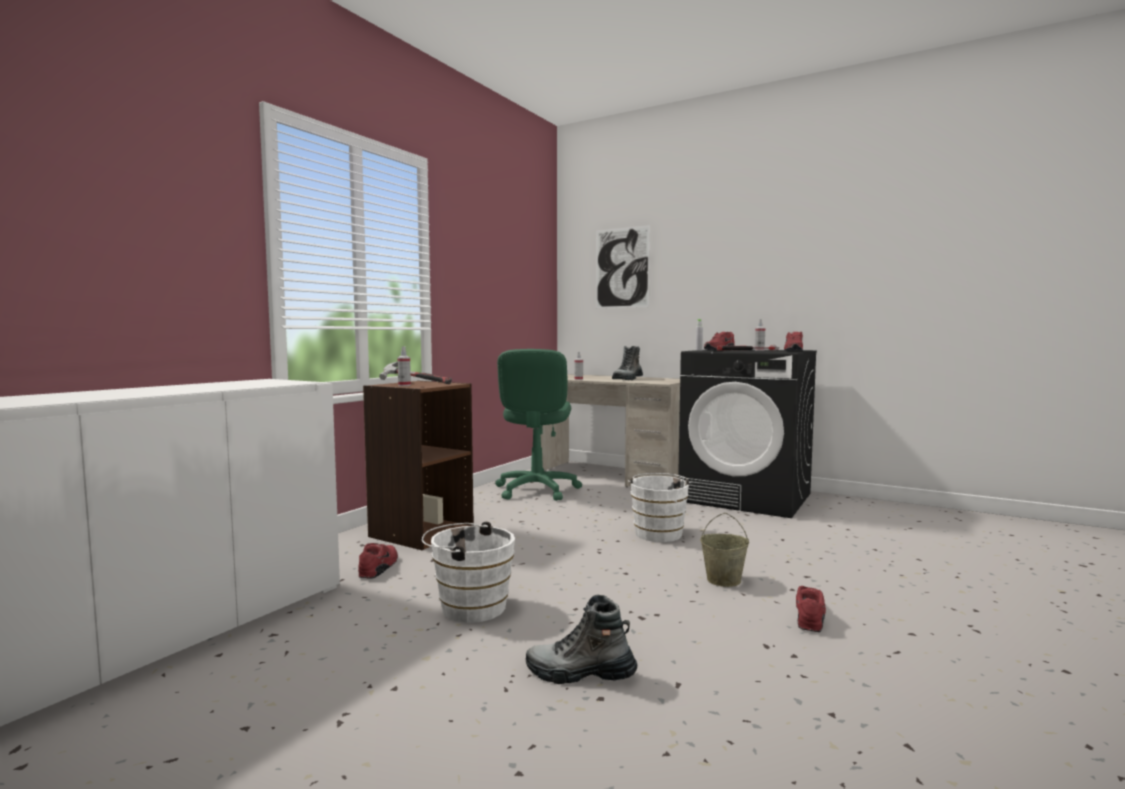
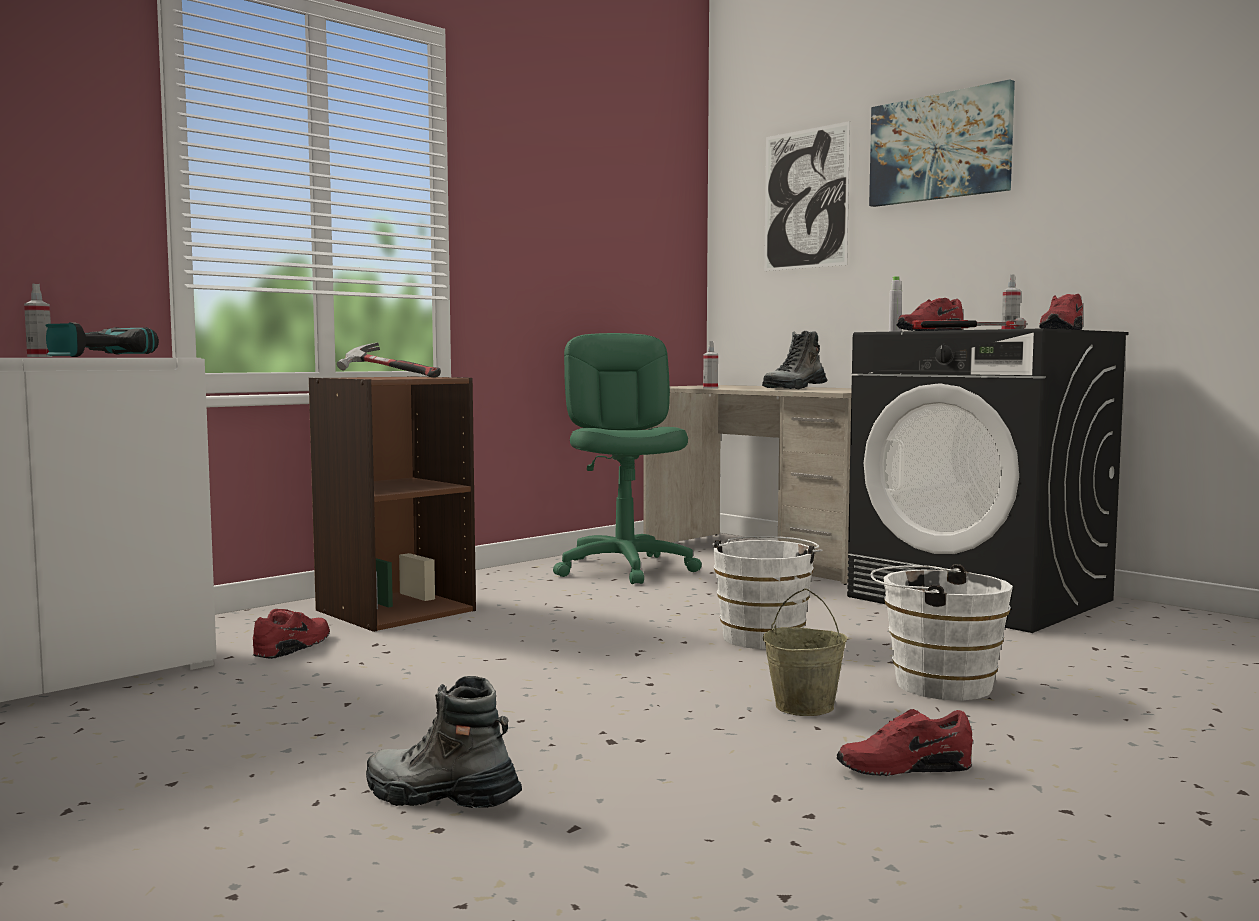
camera: 15 degrees right, 0 degrees up
(248, 383) = (93, 356): none -> power drill
(404, 385) = (363, 377): spray bottle -> spray bottle (40, 356)
(468, 607) = (367, 703): white bucket -> white bucket (935, 683)
(536, 490) = (625, 569): green office chair -> green office chair turned 150 degrees clockwise
(705, 244) = (940, 147): none -> picture
(810, 616) = (903, 767): red shoe -> red shoe turned 135 degrees counterclockwise

